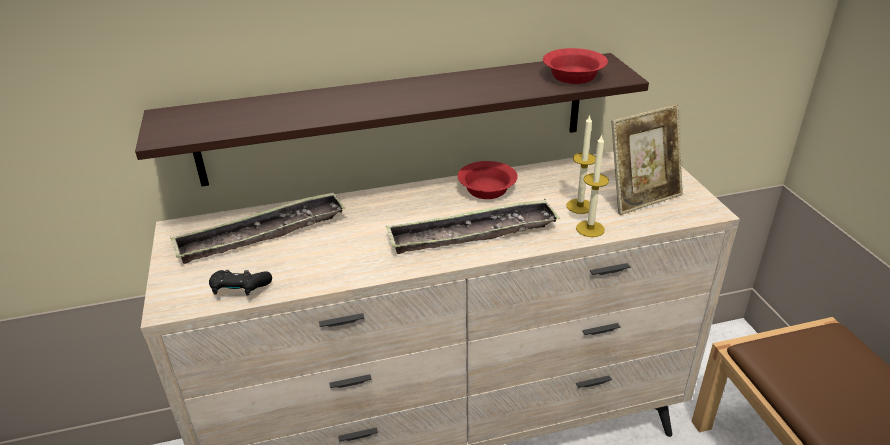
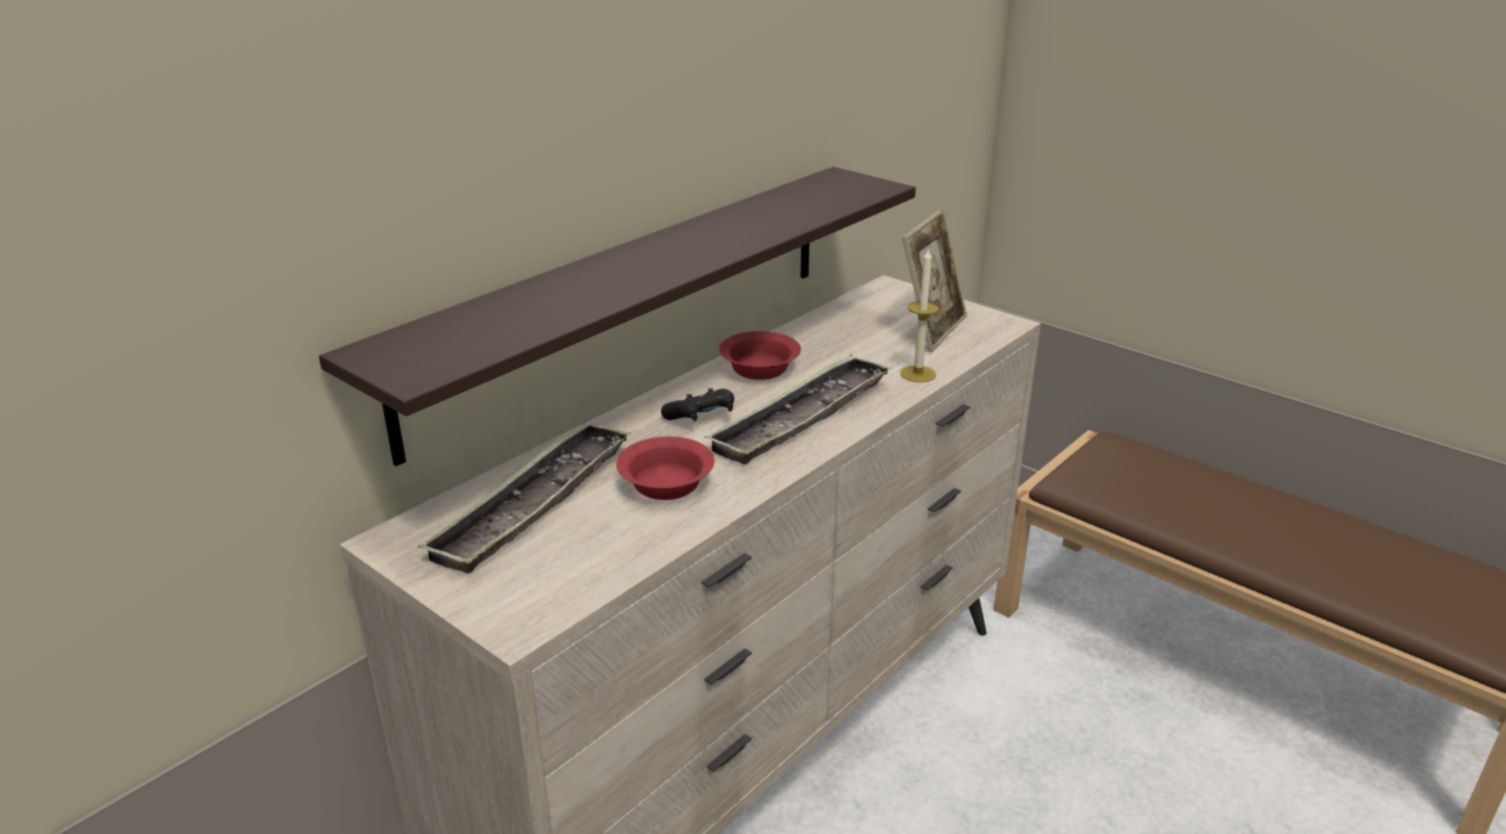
camera: 35 degrees left, 5 degrees down
(240, 291) = (595, 573): black game controller -> black game controller (701, 418)
(572, 77) = (832, 197): red bowl -> red bowl (664, 485)
(579, 206) = (880, 356): candle -> none

